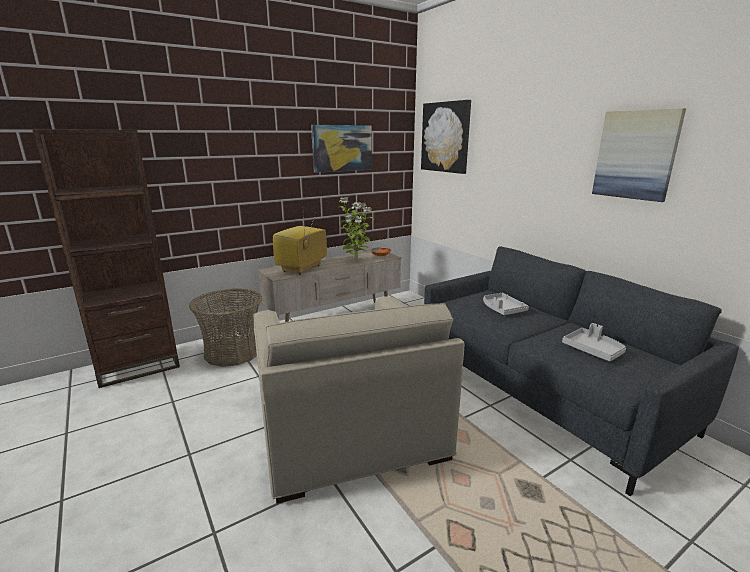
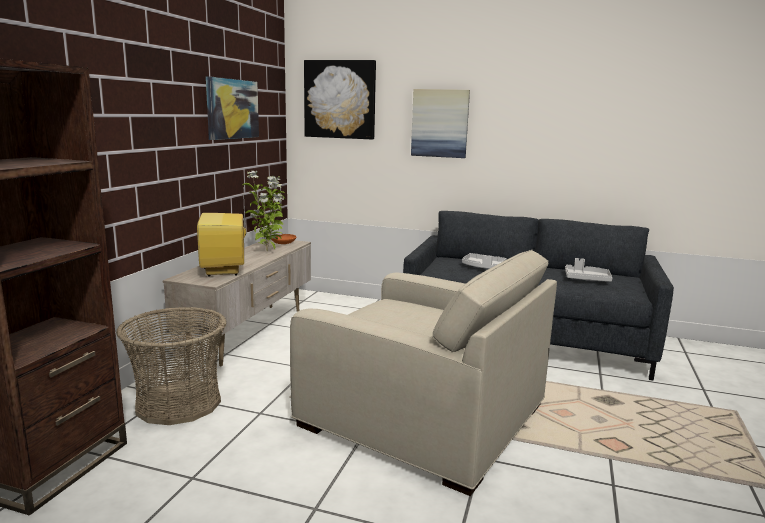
camera: 40 degrees left, 5 degrees down
(636, 155) = (561, 117): picture -> picture (440, 123)

